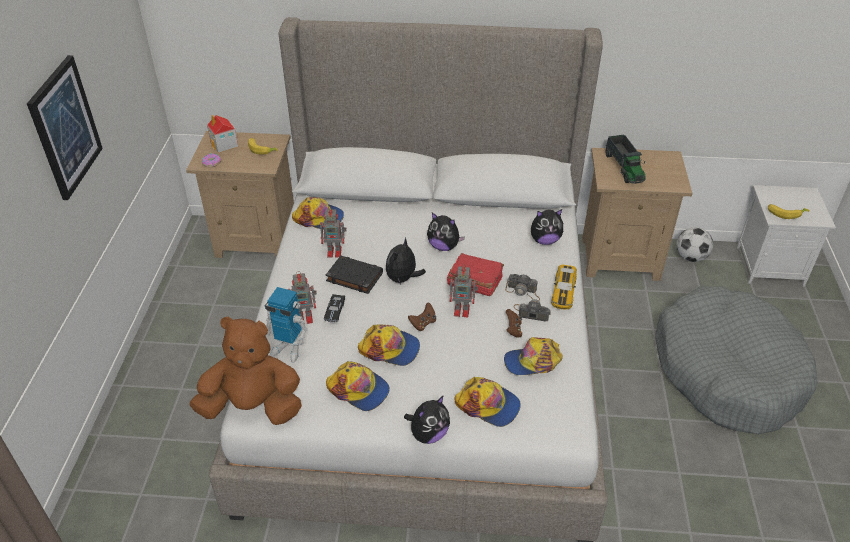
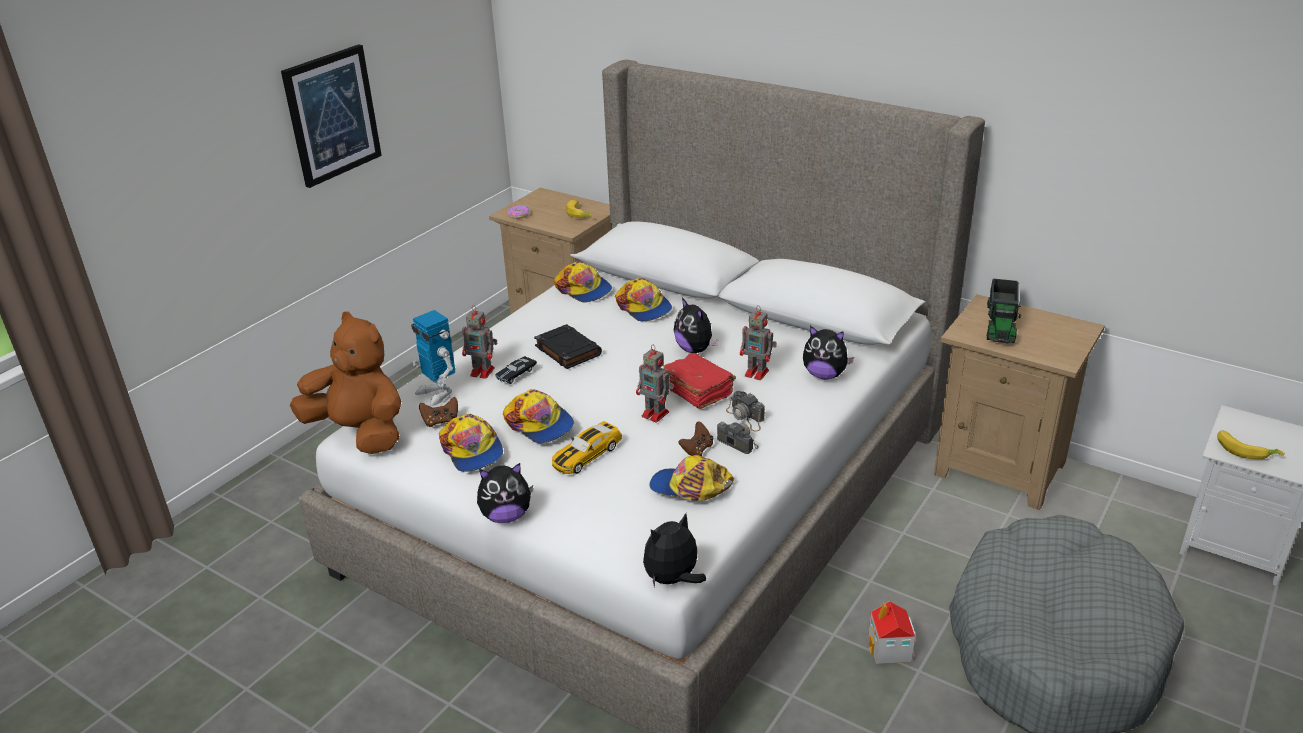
camera: 30 degrees right, 10 degrees down
(224, 145) = (546, 202): toy house -> toy house (889, 650)
(335, 252) = (571, 323): toy robot -> toy robot (758, 373)
(403, 279) = (618, 366): plush toy -> plush toy (673, 580)
(423, 323) = (600, 413): brown game controller -> brown game controller (441, 421)
(488, 405) = (595, 511): cap -> cap (644, 307)
(563, 291) = (797, 431): toy car -> toy car (586, 455)
(690, 257) = (1109, 496): football -> none

